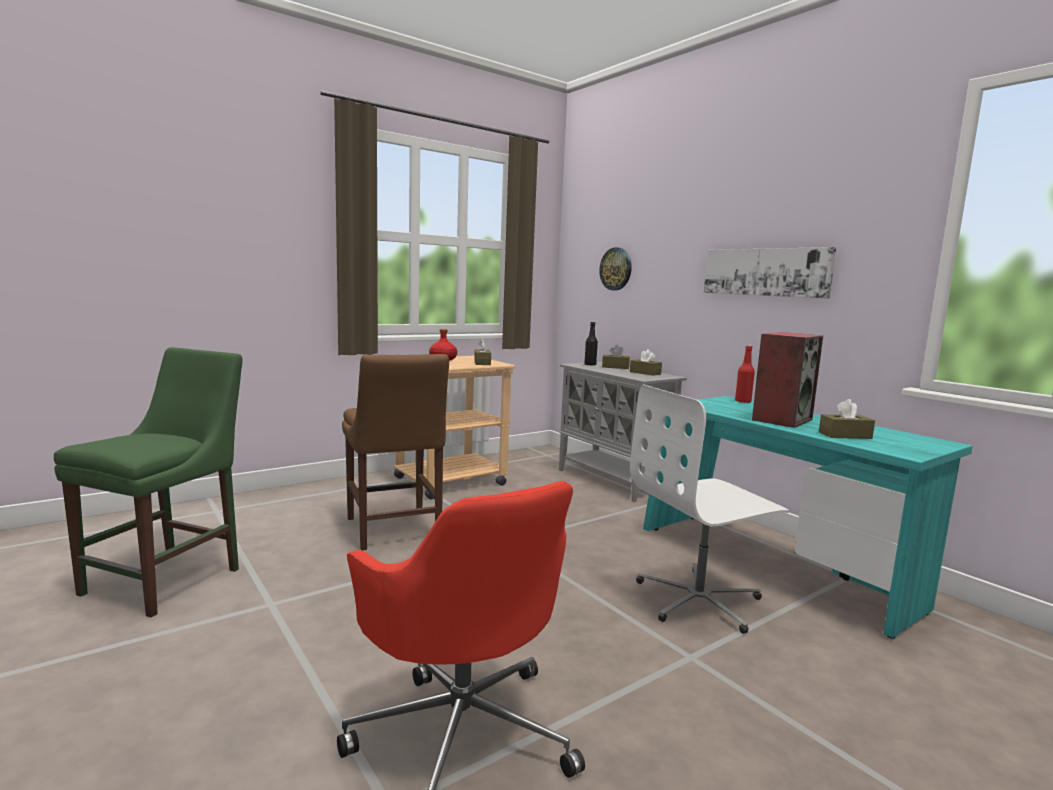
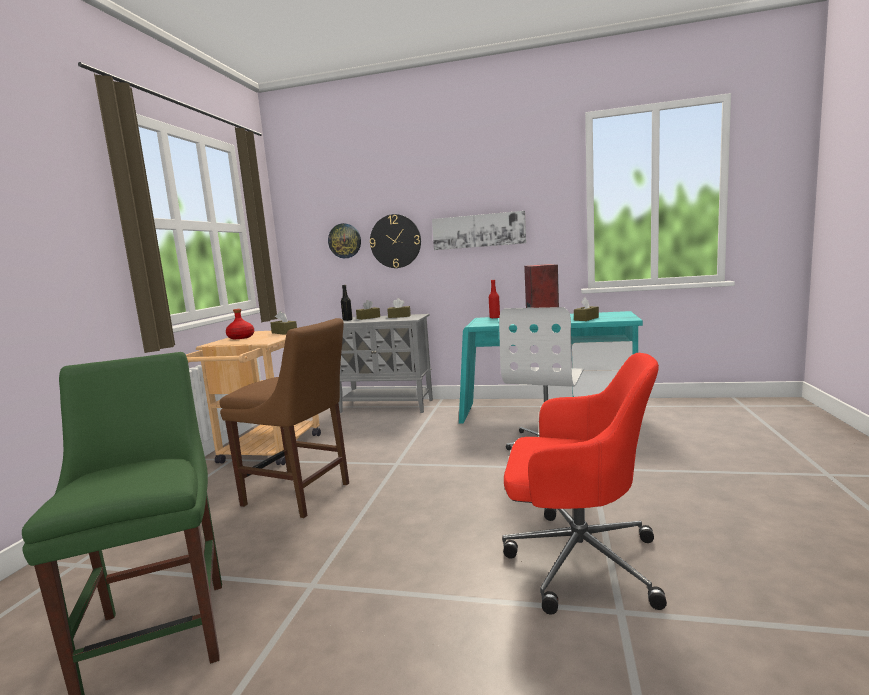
camera: 40 degrees left, 0 degrees up
(665, 275) = (395, 241): none -> wall clock

